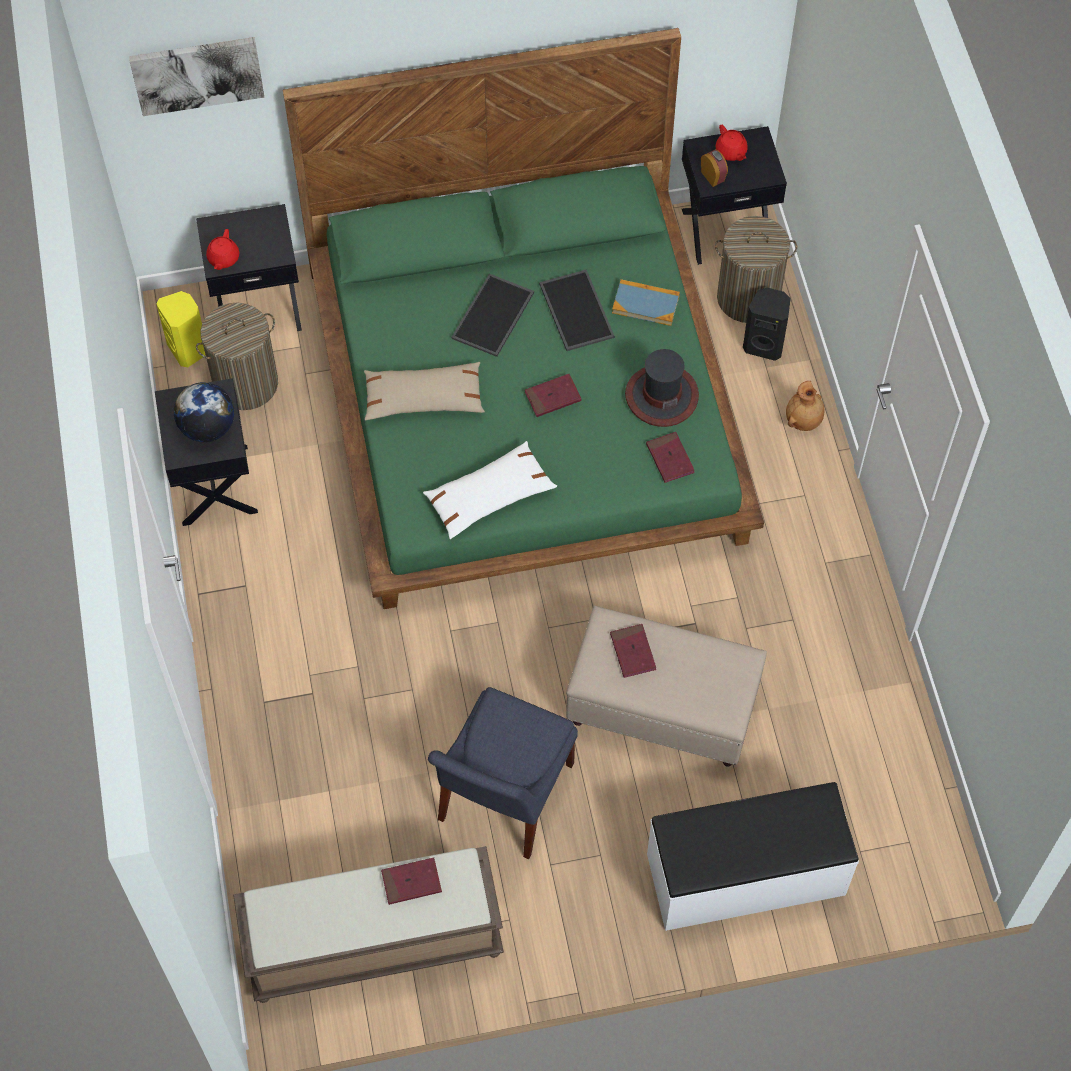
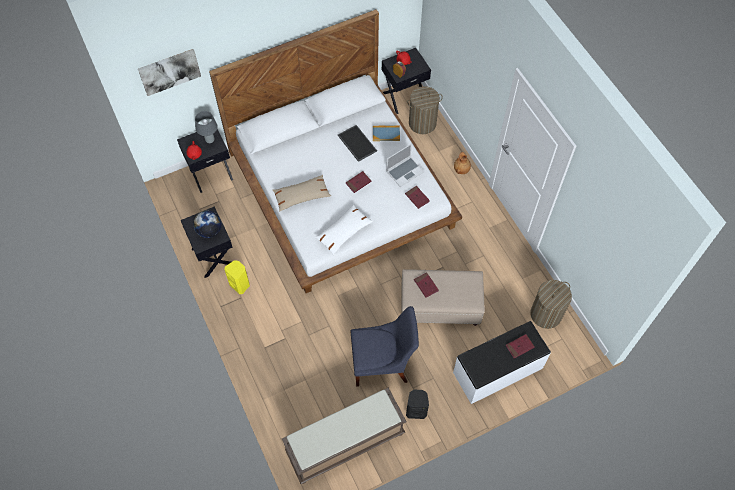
camera: 15 degrees left, 0 degrees up
(189, 349) = (185, 199): yellow speaker -> yellow speaker (240, 284)
(245, 384) = (215, 208): laundry basket -> laundry basket (545, 314)
(265, 235) = (210, 140): none -> grey table lamp
(411, 882) = (361, 412): red book -> red book (519, 346)
(494, 316) = (322, 153): tray -> none
(502, 797) = (382, 363): blue chair -> blue chair turned 105 degrees counterclockwise
(526, 403) = (341, 189): green bed -> white bed
(661, 395) = (405, 171): hat -> laptop
(764, 344) = (435, 141): black speaker -> black speaker (416, 410)

